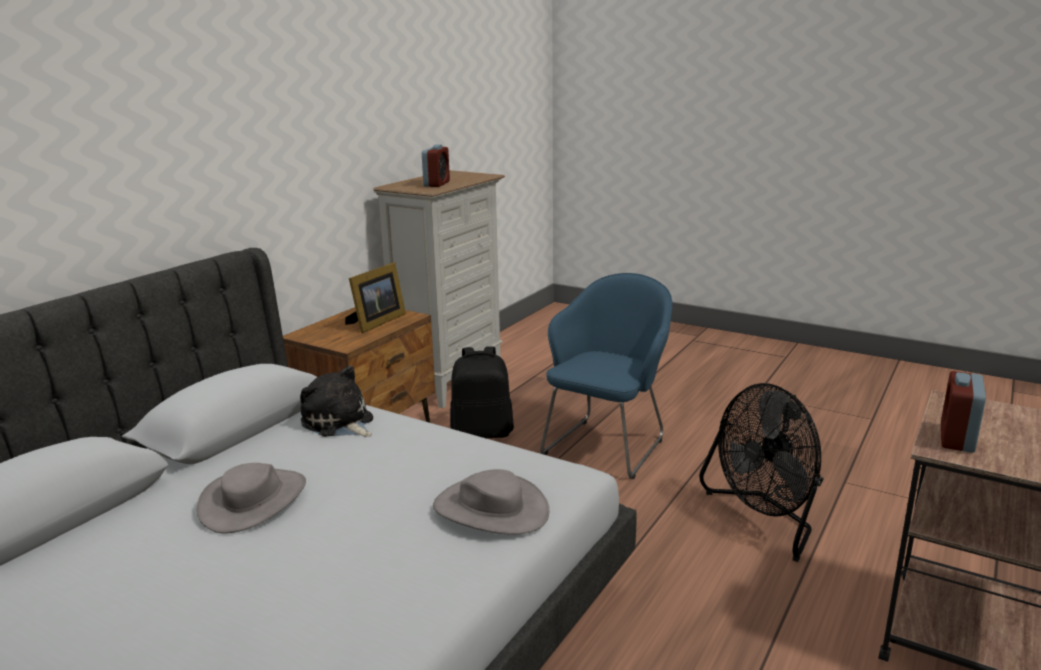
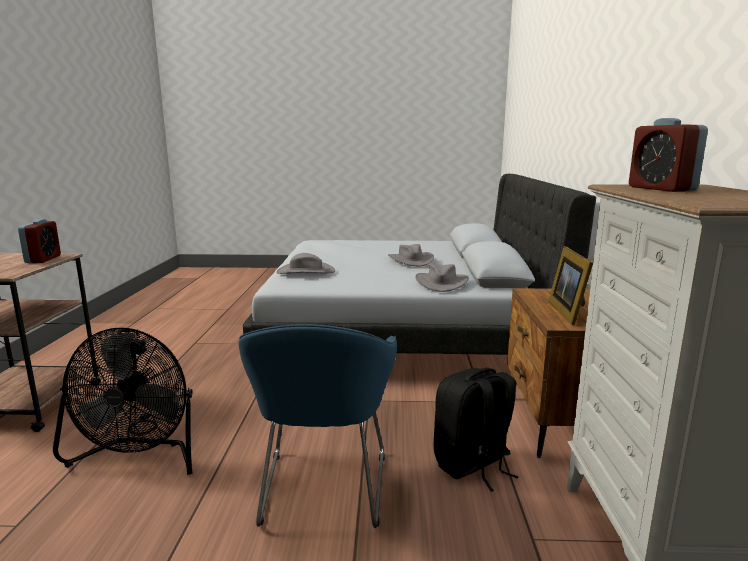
camera: 150 degrees right, 5 degrees down
(339, 423) = (441, 283): plush toy -> grey hat
(766, 515) = (137, 453): black fan -> black fan turned 150 degrees clockwise

